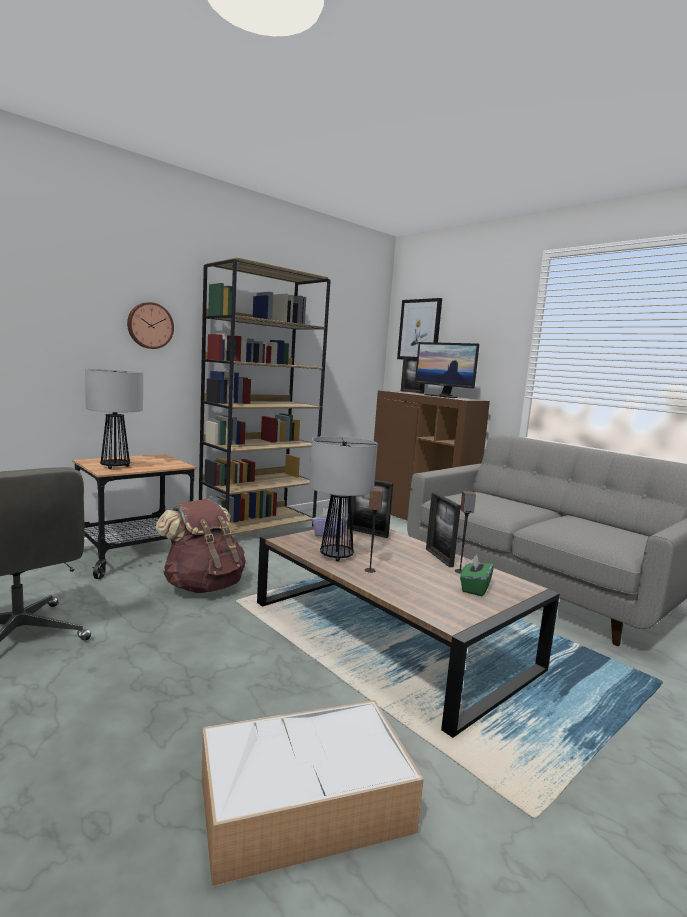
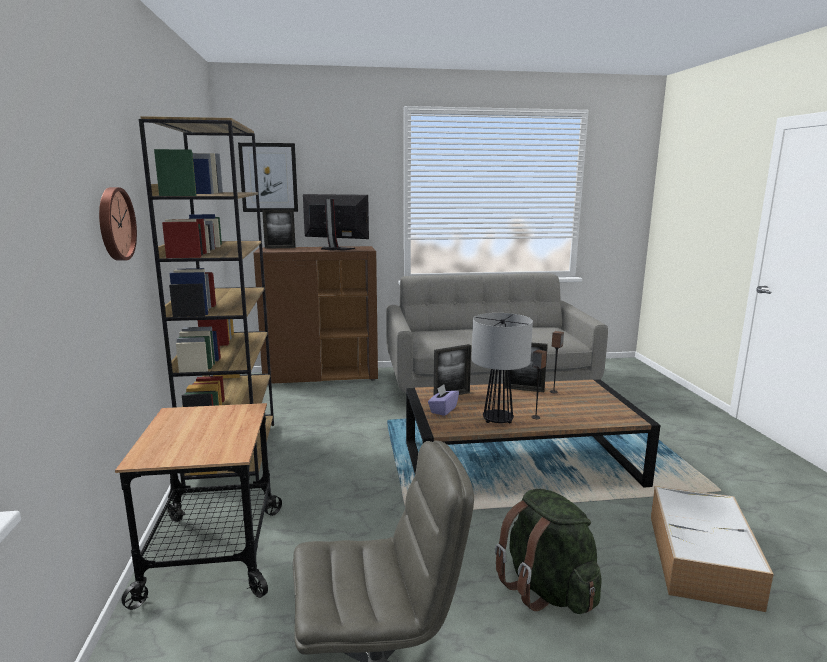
camera: 55 degrees left, 5 degrees up
(115, 466) = (209, 445): table lamp -> none
(165, 689) = (547, 589): none -> green backpack
(203, 586) = (355, 524): brown backpack -> none
(443, 396) = (335, 249): monitor -> monitor turned 150 degrees counterclockwise
(475, 588) = (584, 397): green tissue box -> none

